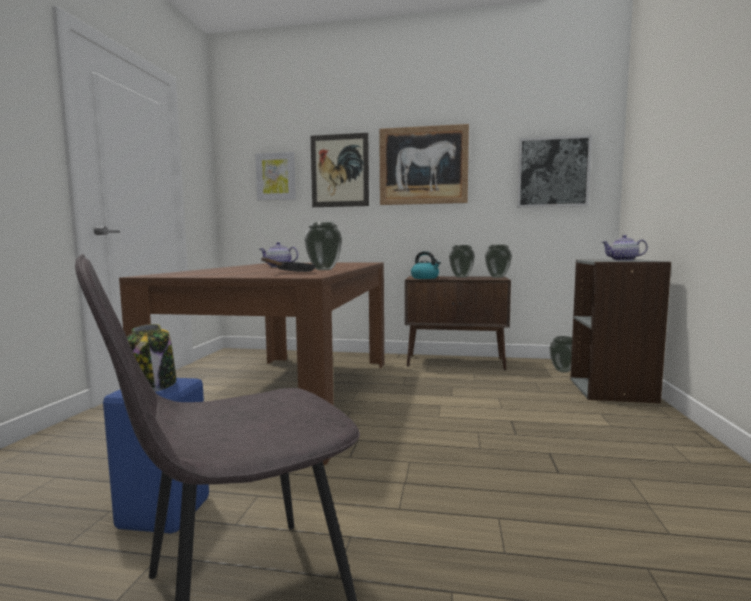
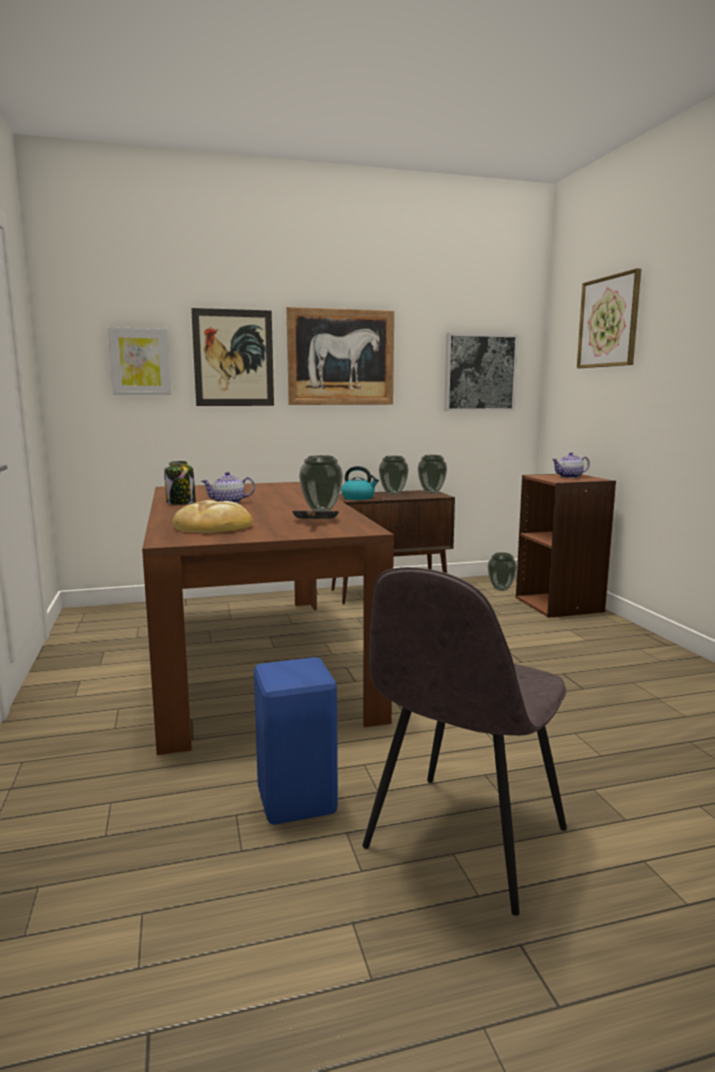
camera: 25 degrees left, 5 degrees up
(154, 386) = (296, 672): jar -> jar (181, 502)
(214, 272) = (213, 525): none -> bread
(613, 390) = (559, 604): grey bookcase -> brown bookcase
(670, 101) = (608, 322): none -> picture

